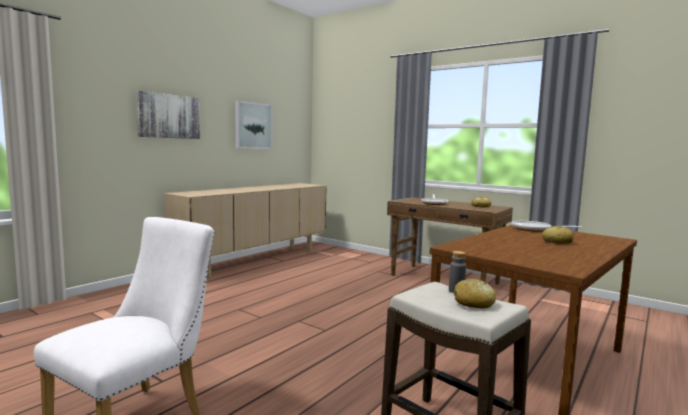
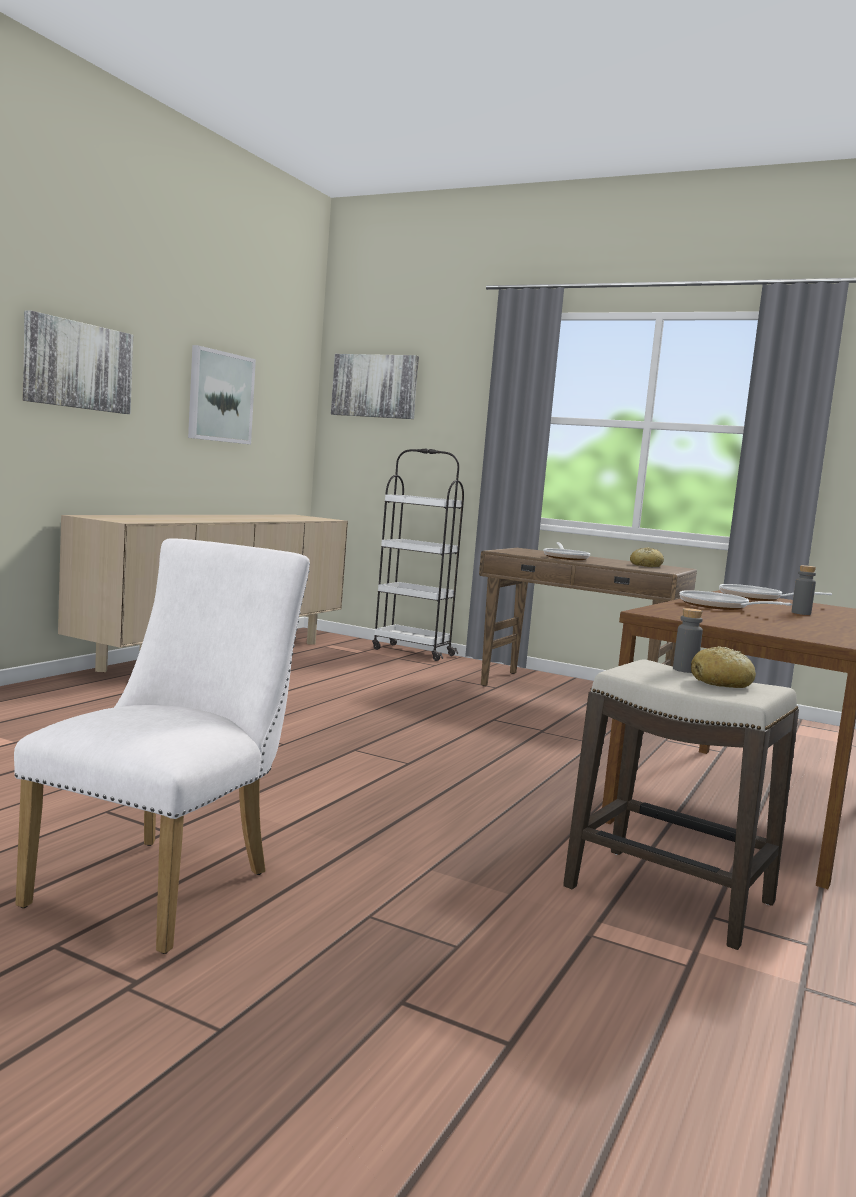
camera: 10 degrees left, 0 degrees up
(338, 113) = (375, 386): none -> picture
(362, 254) = (413, 652): none -> white cart
(502, 239) = (718, 607): none -> frying pan
(557, 242) = (801, 613): bread -> grey bottle

